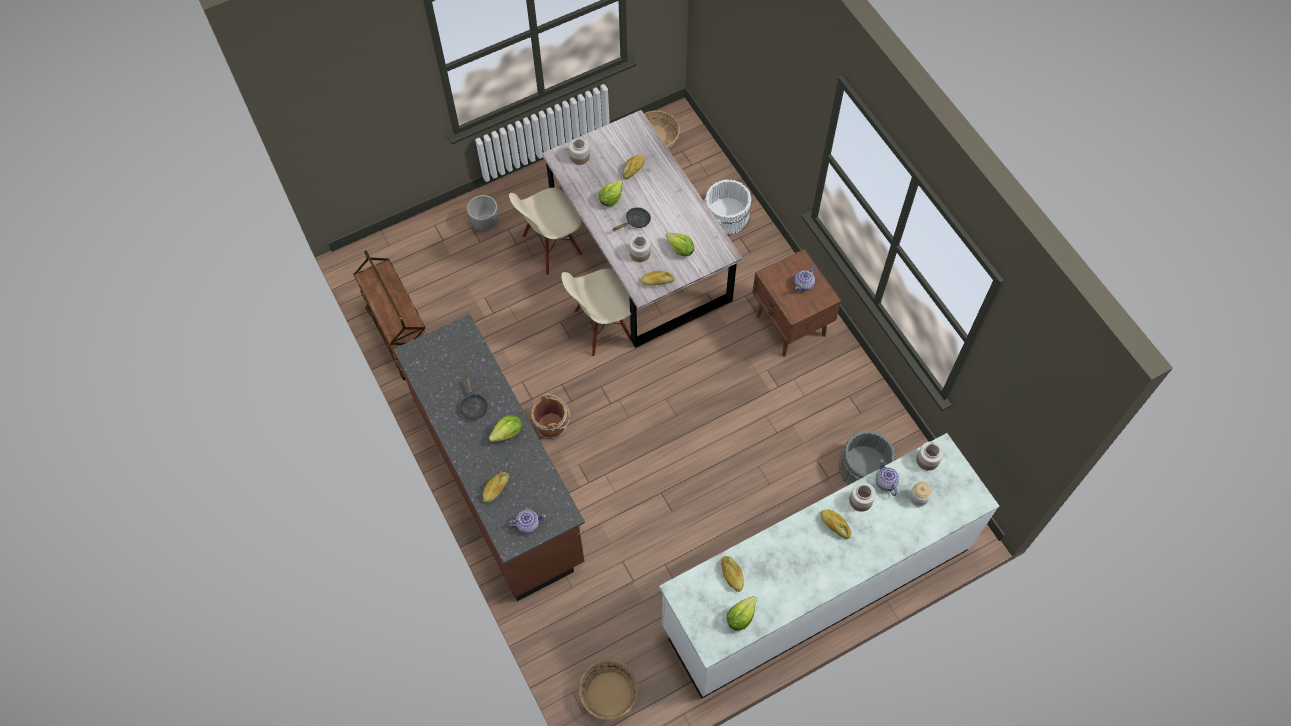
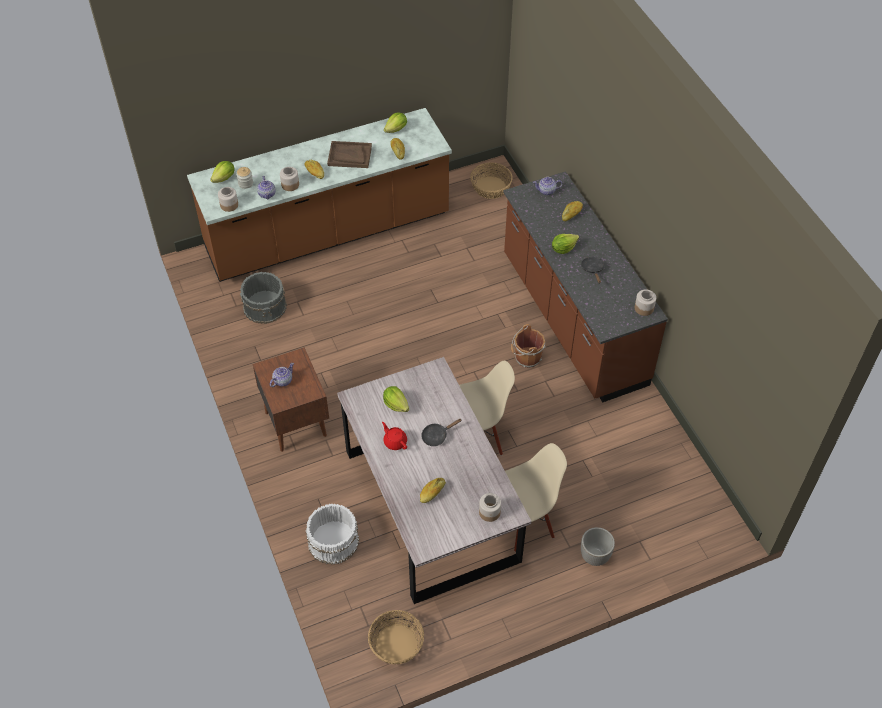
camera: 175 degrees left, 10 degrees down
(401, 337) = (671, 445): brown cart -> none
(611, 199) = (460, 462): lettuce -> lettuce (224, 178)
(639, 253) = (436, 404): jar -> jar (644, 308)
(657, 281) = (422, 377): bread -> none
(675, 212) = (395, 442): none -> red teapot
(795, 559) = (349, 156): none -> brown tray
(815, 587) = (328, 234): white counter -> brown counter

